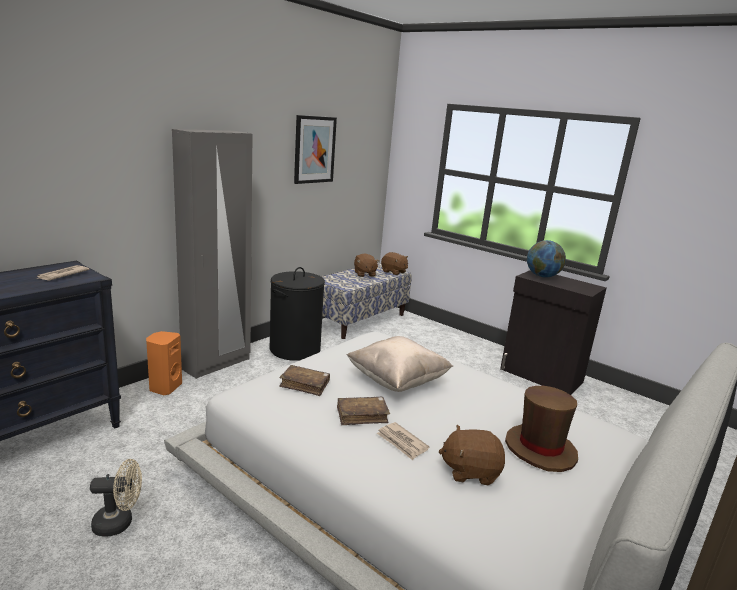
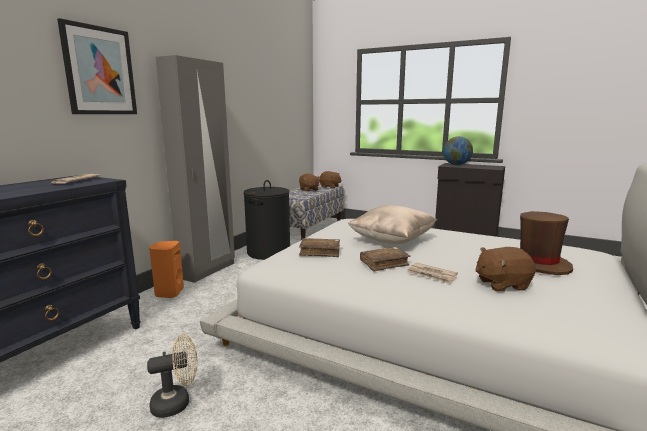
camera: 10 degrees left, 5 degrees down
(314, 149) = (262, 87): picture -> picture (99, 71)

